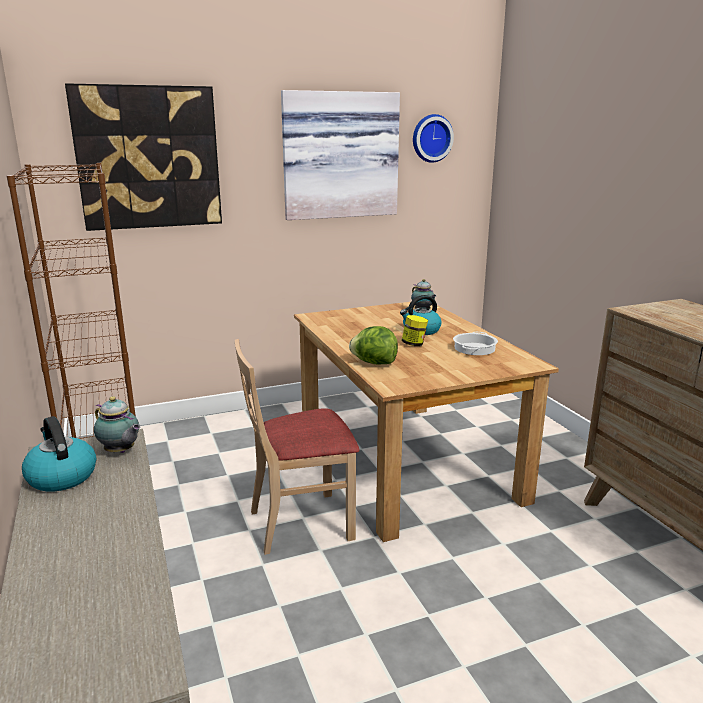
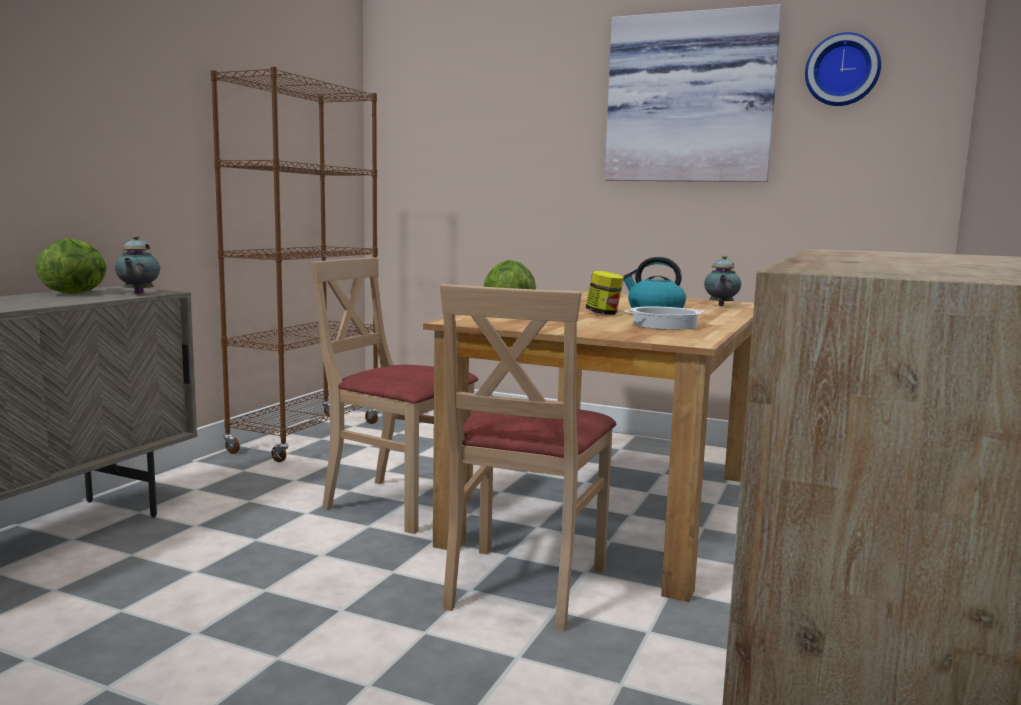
camera: 45 degrees right, 10 degrees down
(61, 476) = (76, 292): kettle -> lettuce
(148, 158) = (467, 105): picture -> none
(467, 538) = (523, 586): none -> beige chair

